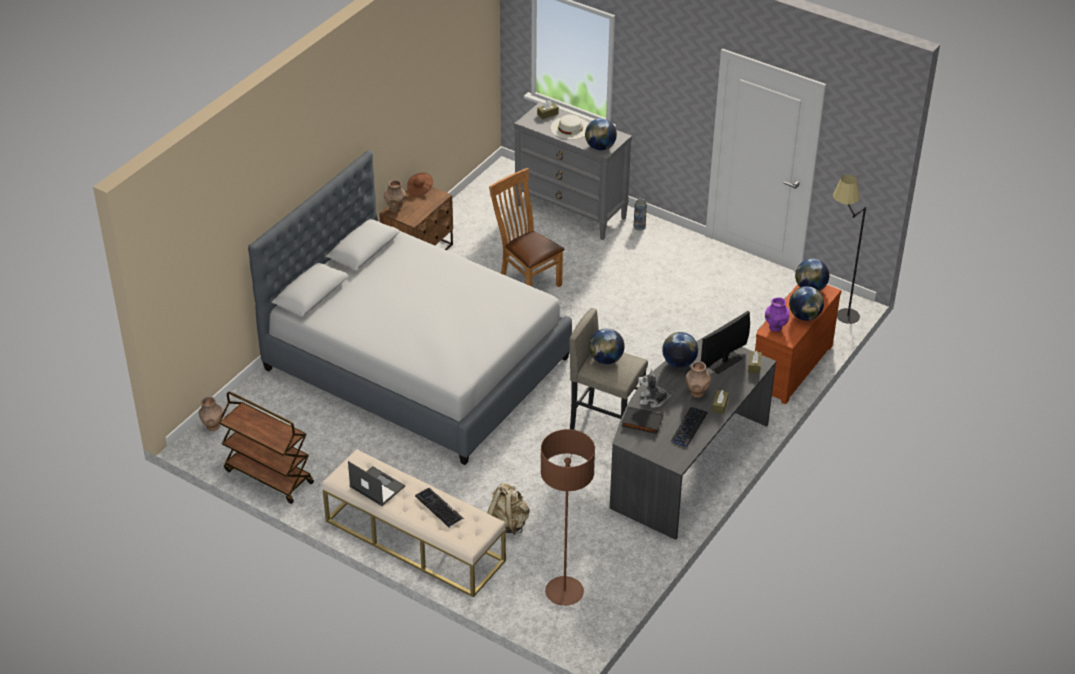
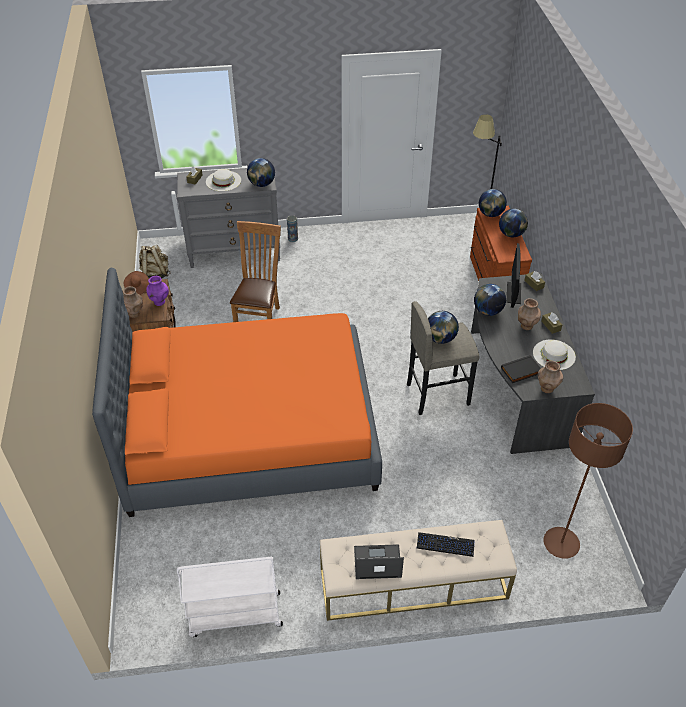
camera: 40 degrees left, 5 degrees up
(212, 426) = (135, 602): brown vase -> brown vase (546, 388)
(268, 477) = (234, 615): brown cart -> white cart
(417, 363) = (249, 430): grey bed -> orange bed
(508, 522) = (460, 515): beige backpack -> beige backpack (155, 274)
(527, 280) = (260, 318): brown chair -> brown chair turned 90 degrees clockwise
(652, 400) = (506, 349): plush toy -> none
(689, 427) = (554, 354): keyboard -> white hat
(775, 327) = (504, 251): purple vase -> purple vase (159, 302)

